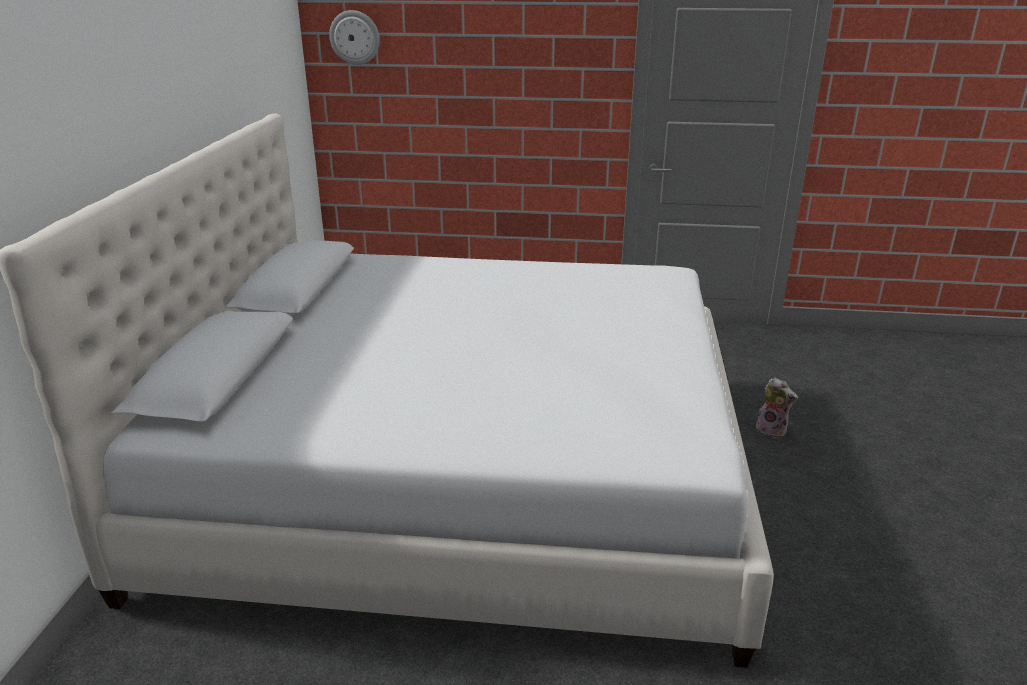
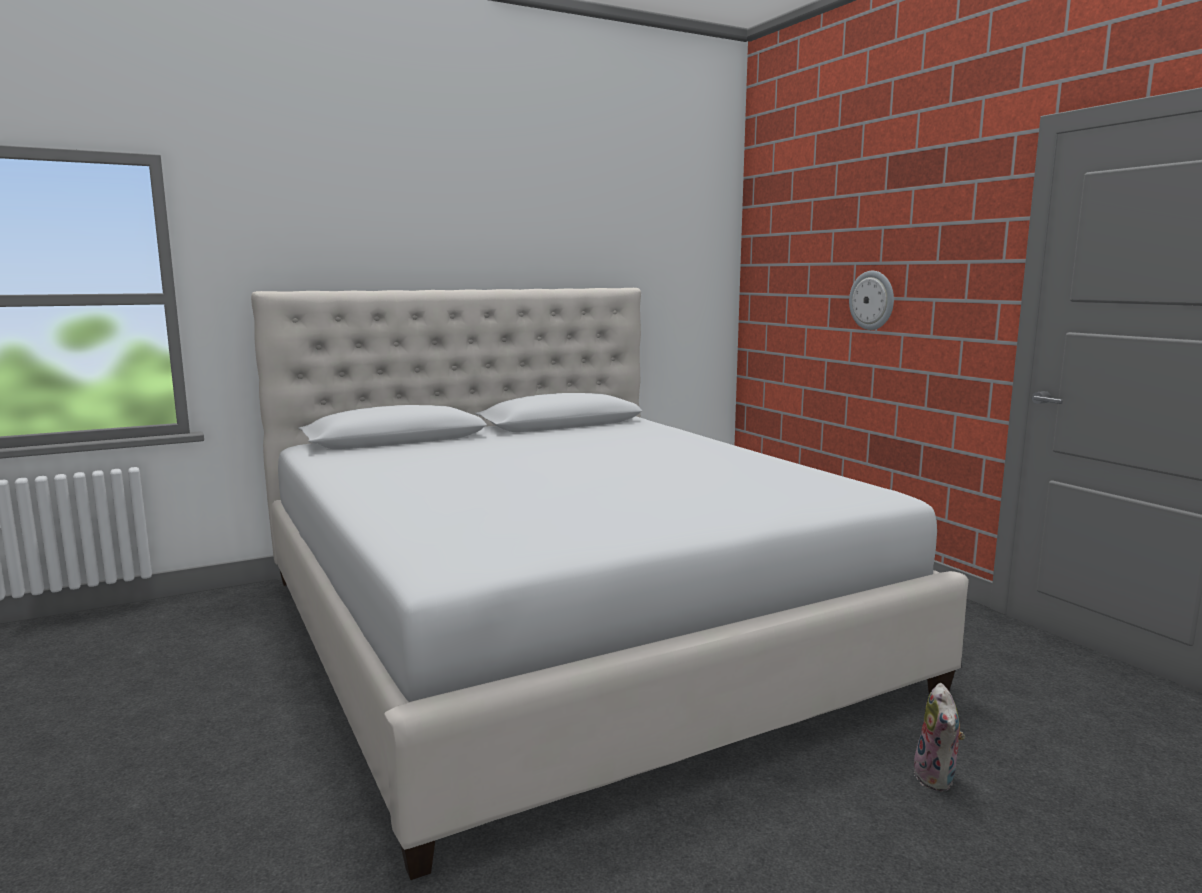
camera: 55 degrees right, 15 degrees down
(355, 37) = (773, 237): wall clock -> wall clock (872, 300)

